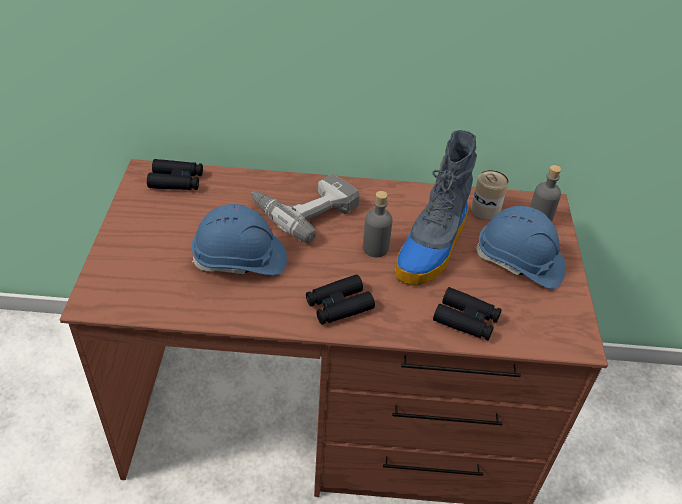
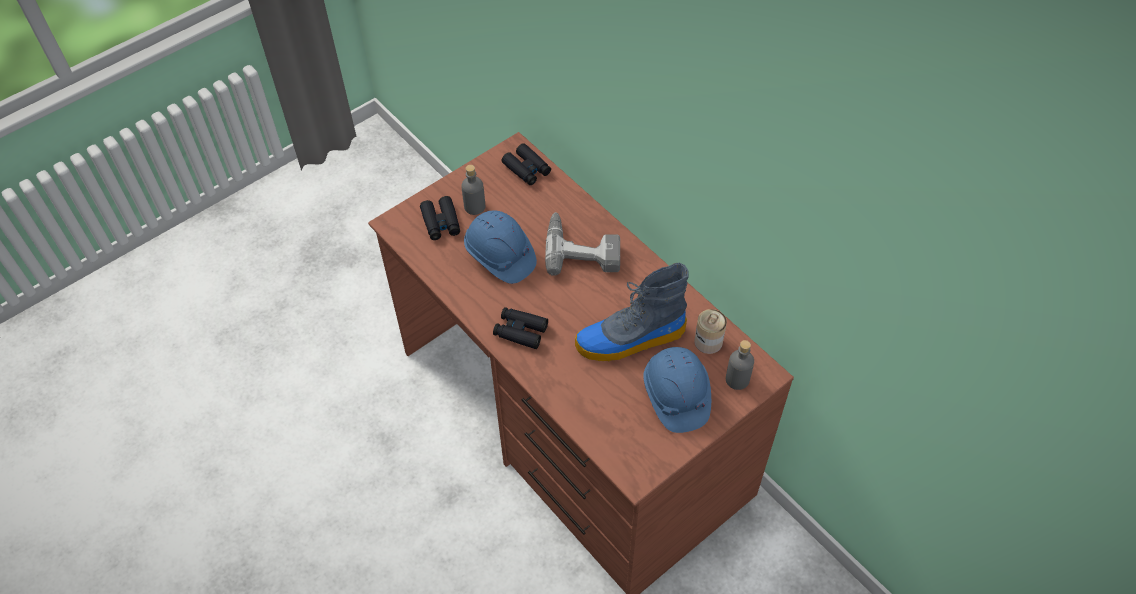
camera: 50 degrees right, 10 degrees up
(375, 248) = (592, 311): grey bottle -> grey bottle (474, 206)
(466, 319) = (585, 402): black binoculars -> black binoculars (441, 222)

